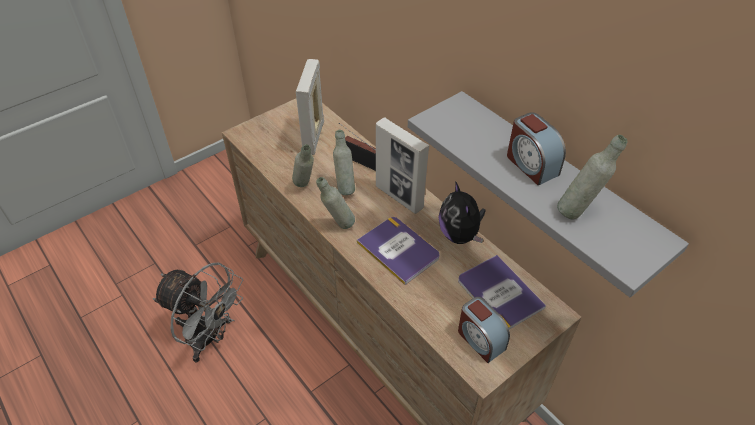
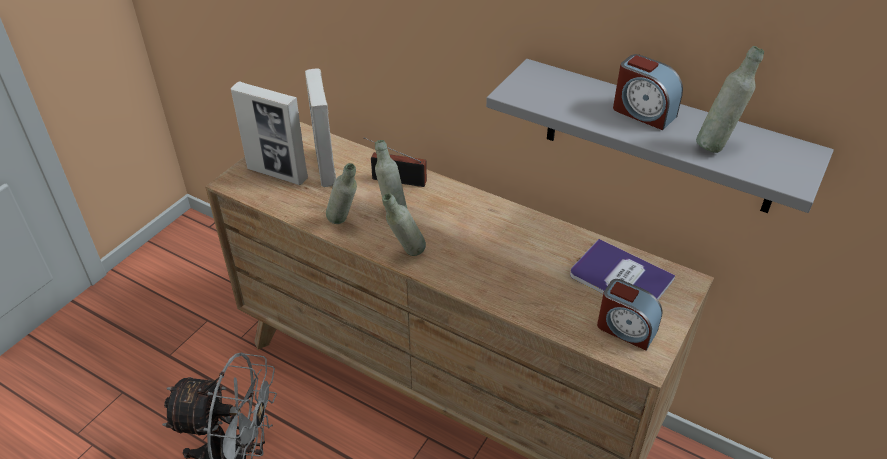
camera: 20 degrees left, 5 degrees down
(398, 250) = (489, 262): book -> none
(399, 197) = (460, 207): picture frame -> picture frame (277, 174)
(460, 235) = (547, 229): plush toy -> none

